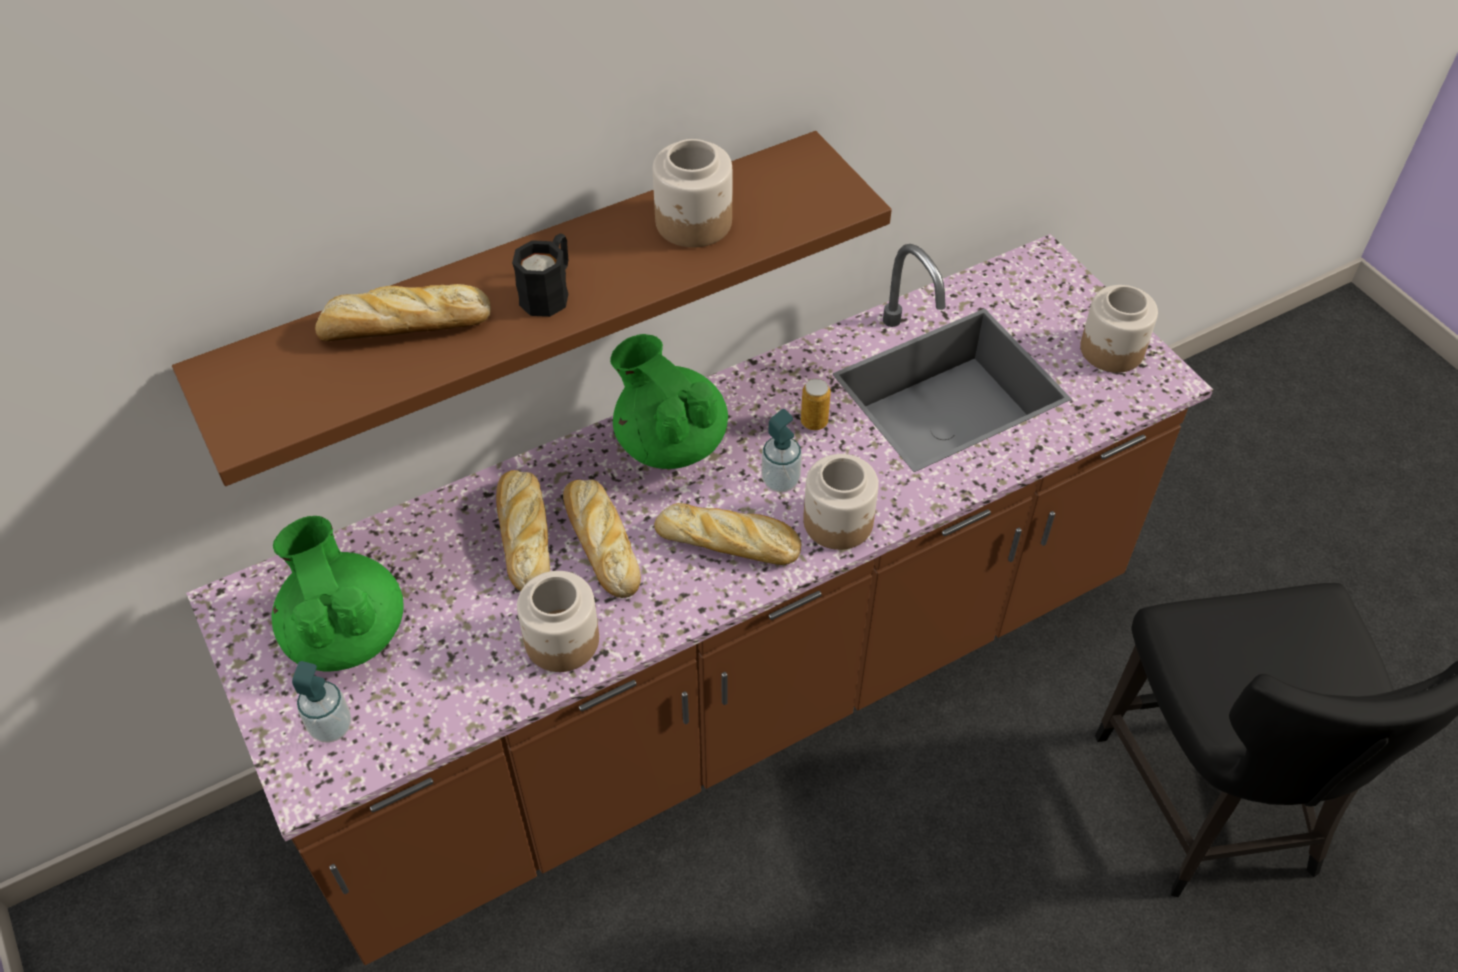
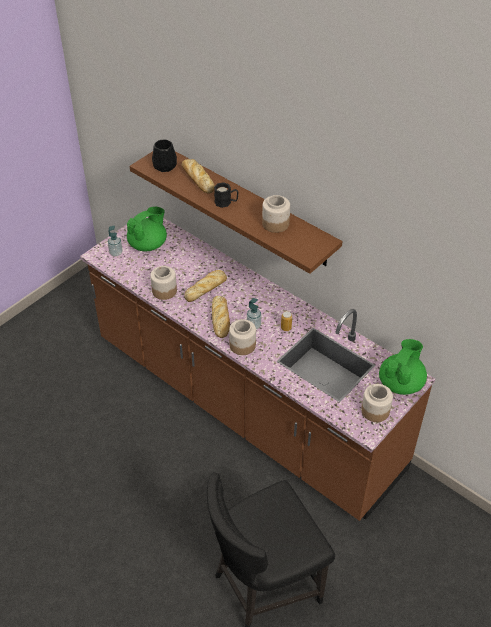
camera: 70 degrees right, 5 degrees down
(290, 386) = (164, 167): none -> black vase
(524, 534) = (201, 270): bread -> none
(670, 441) = (257, 292): green teapot -> green teapot (401, 383)

